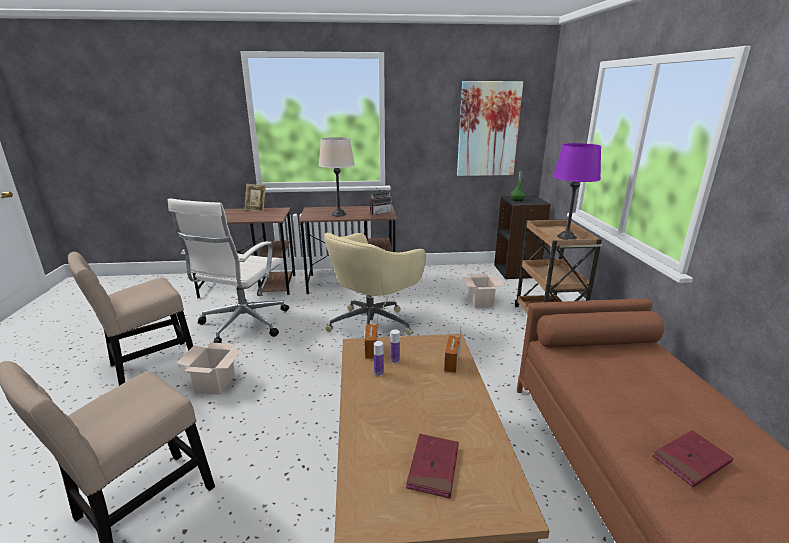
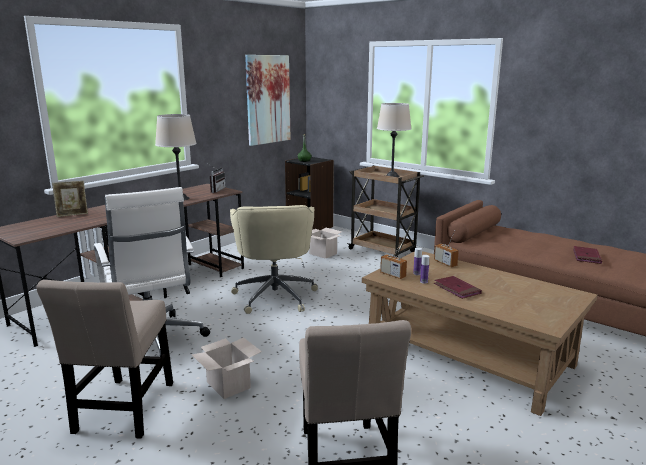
camera: 45 degrees left, 5 degrees down
(433, 467) = (530, 299): red book -> red book (457, 289)
(566, 237) = (392, 176): purple table lamp -> beige table lamp

